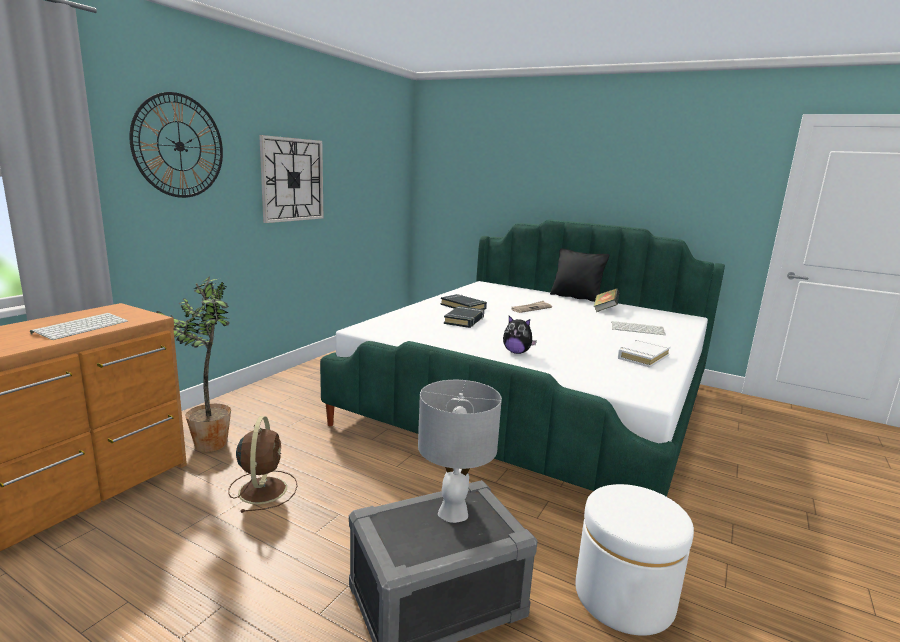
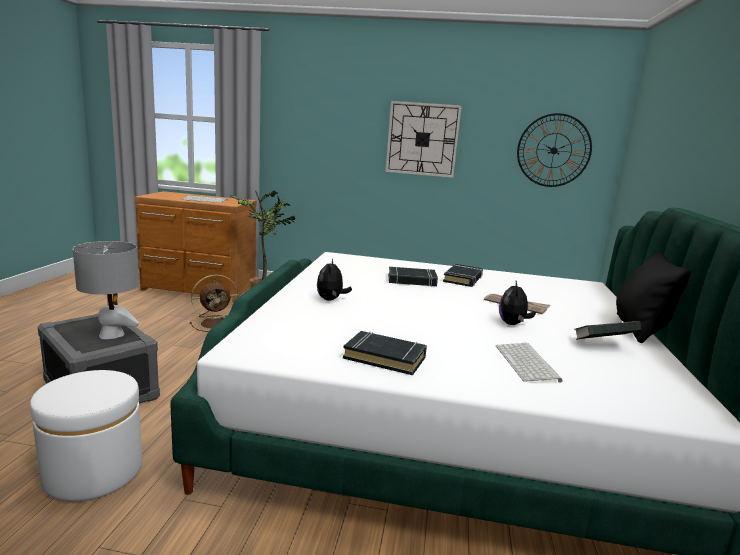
camera: 70 degrees right, 0 degrees up
(179, 146) = (322, 109): wall clock -> wall clock (553, 150)
(571, 317) = (513, 324): none -> plush toy
(643, 357) = (385, 357): white book -> black book

